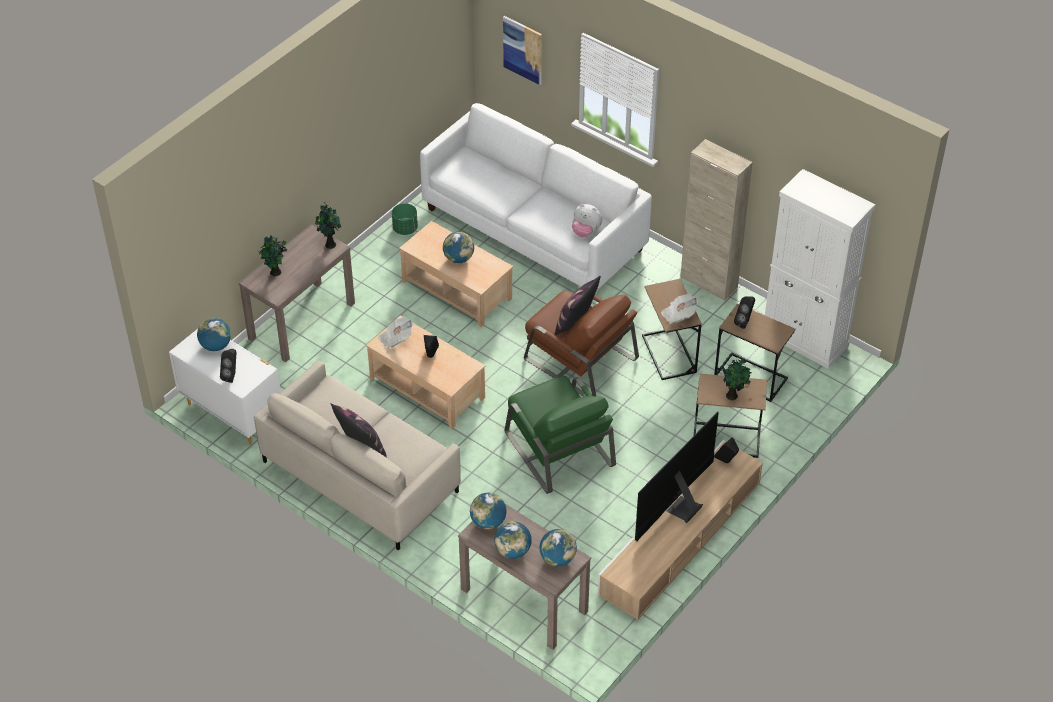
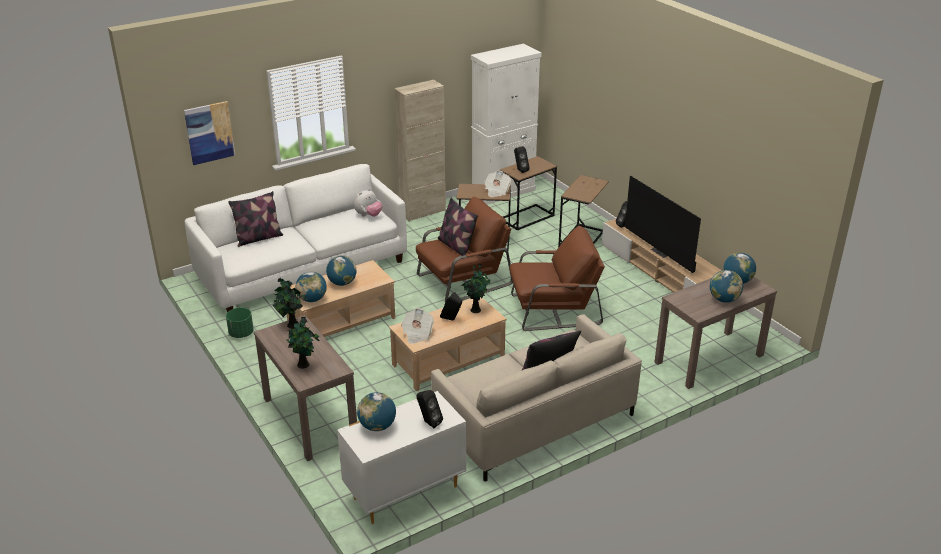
camera: 70 degrees left, 15 degrees down
(488, 522) = (688, 305): globe -> globe (312, 299)
(497, 169) = (258, 238): none -> pillow
(558, 448) = (554, 309): green armchair -> brown armchair
(733, 395) = (589, 188): potted plant -> potted plant (476, 309)

